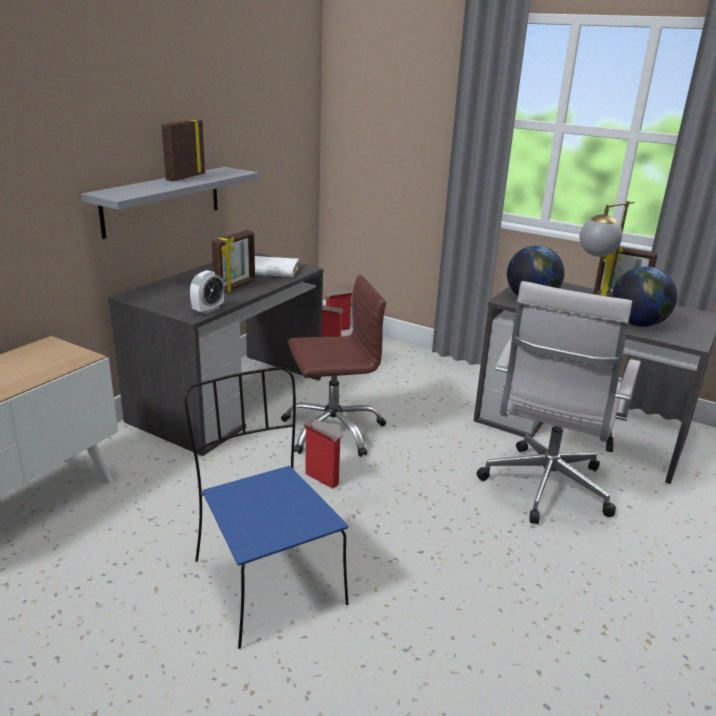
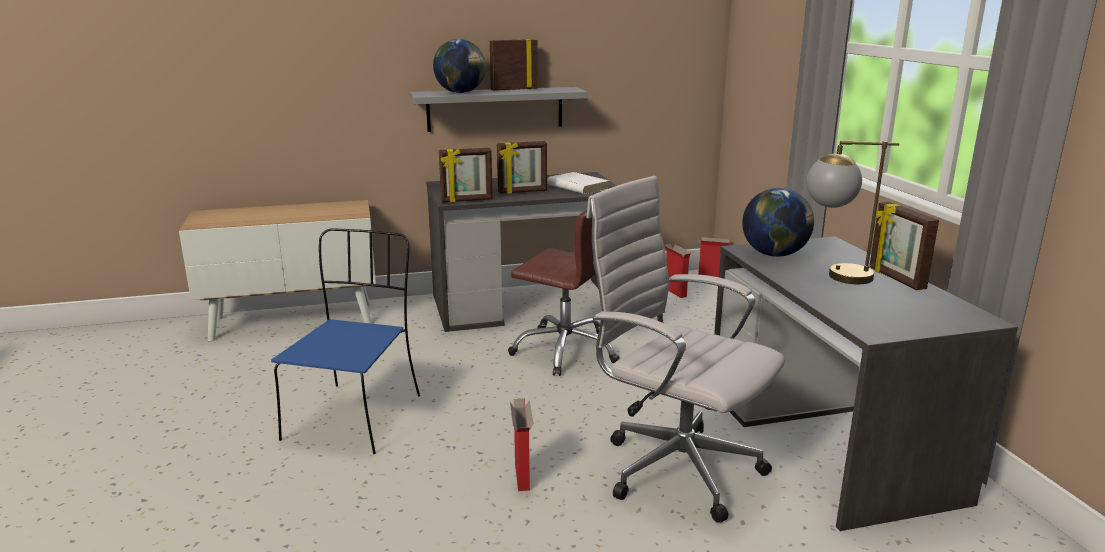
camera: 45 degrees right, 5 degrees down
(208, 310) = (467, 200): alarm clock -> picture frame
(322, 479) = (497, 377): cardboard box -> cardboard box (522, 477)
(544, 490) = (674, 467): white office chair -> white office chair turned 60 degrees clockwise
(637, 324) = (848, 301): globe -> globe (461, 92)

